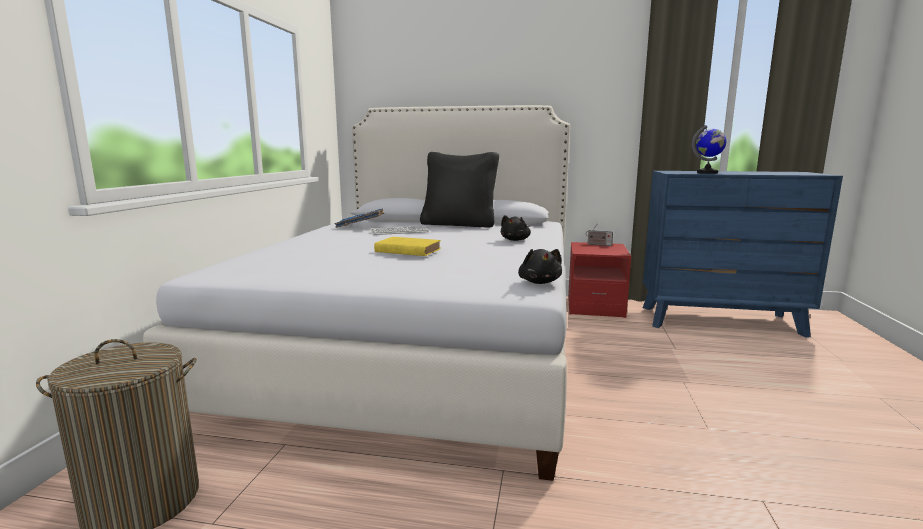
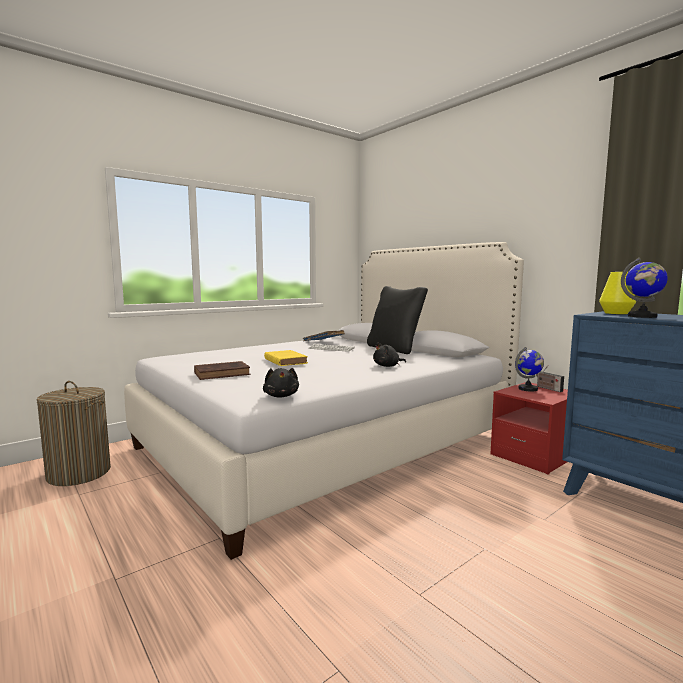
camera: 40 degrees right, 5 degrees down
(394, 275) = (223, 374): none -> brown book
(539, 282) = (281, 396): black plush toy -> black plush toy turned 45 degrees counterclockwise
(588, 247) = (528, 389): none -> globe
(675, 171) = (616, 313): none -> yellow vase

